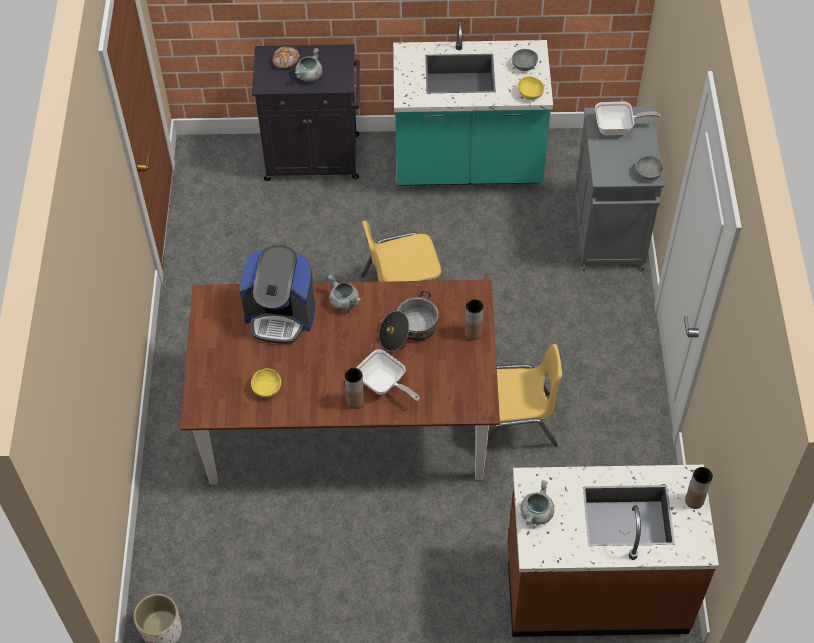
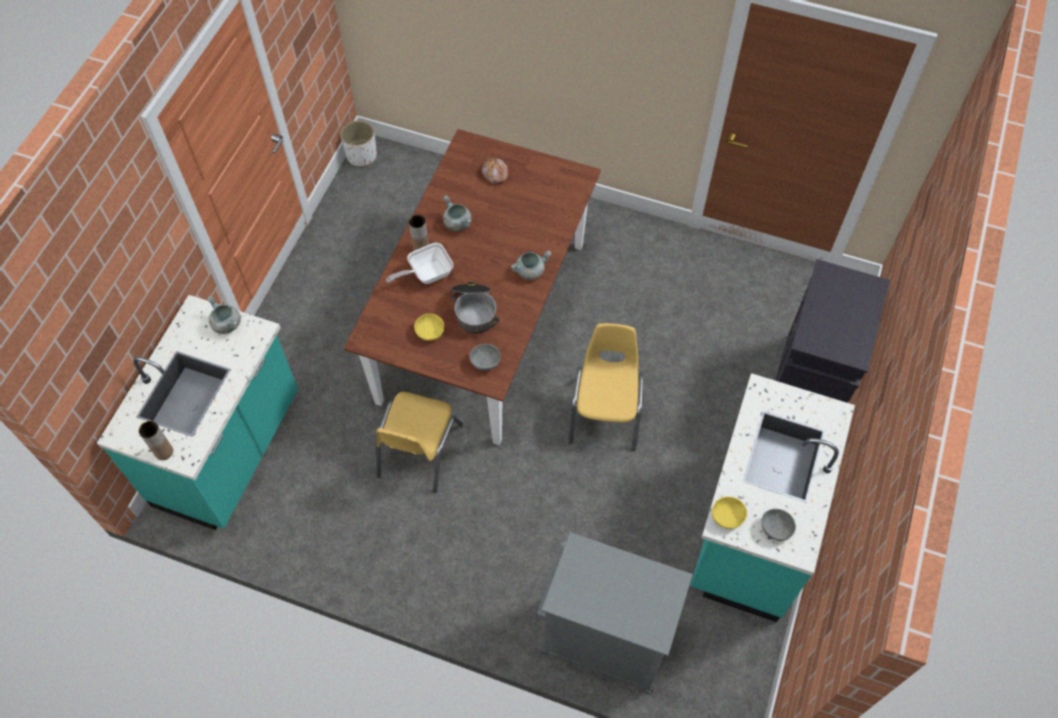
camera: 110 degrees right, 5 degrees up
(267, 388) = (465, 192): yellow bowl -> yellow bowl (430, 333)
(280, 315) = (537, 221): coffee machine -> none
(286, 61) = (858, 301): bread -> bread (494, 174)
(309, 76) = (828, 315): grey cooking pot -> grey cooking pot (457, 223)
(473, 333) = (447, 361): brown vase -> none
(596, 588) = (230, 451): brown counter -> turquoise counter
(617, 128) = (646, 597): frying pan -> none
(648, 174) = (564, 599): grey bowl -> grey bowl (485, 361)

